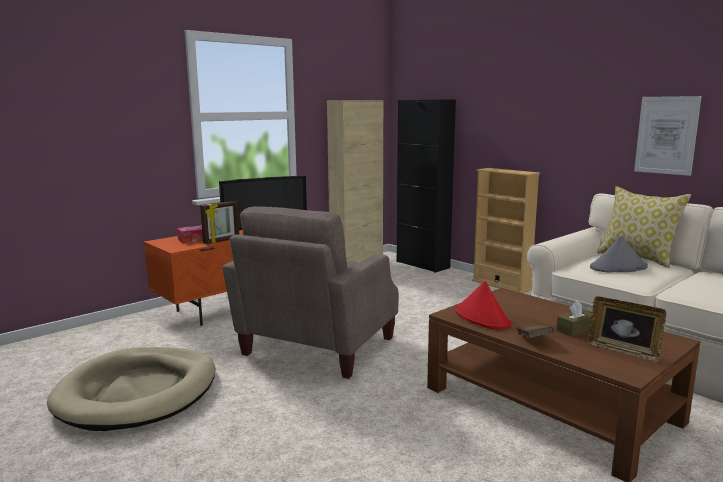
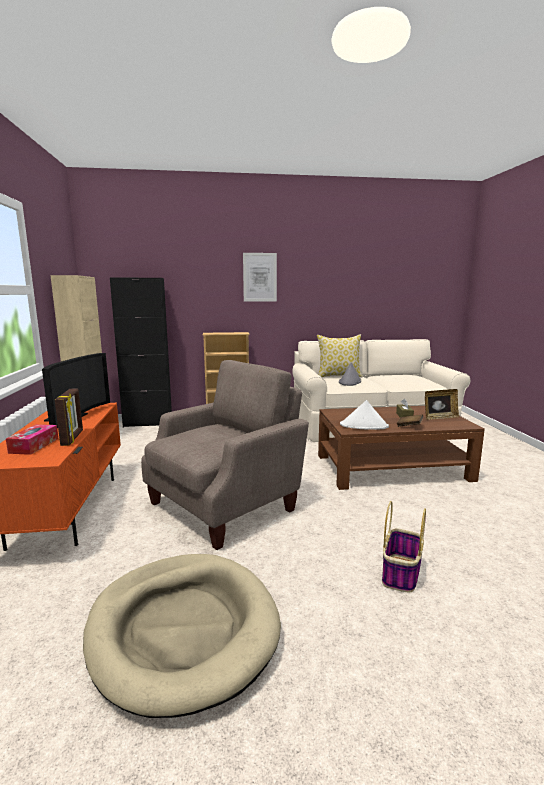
camera: 55 degrees left, 0 degrees up
(289, 466) = (401, 574): none -> basket
(316, 348) = (225, 505): beige armchair -> beige armchair turned 105 degrees counterclockwise
(482, 318) = (364, 426): red hat -> white hat
(666, 135) = (327, 302): picture -> picture (260, 277)

